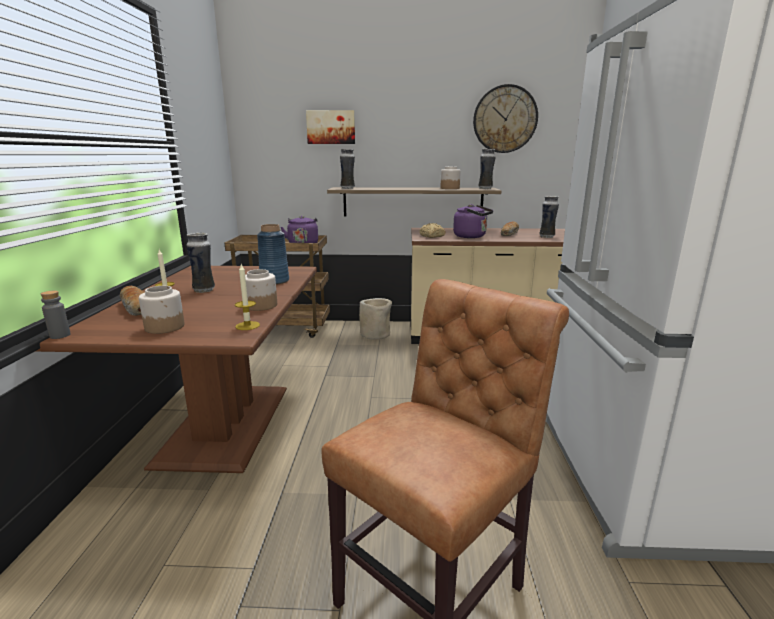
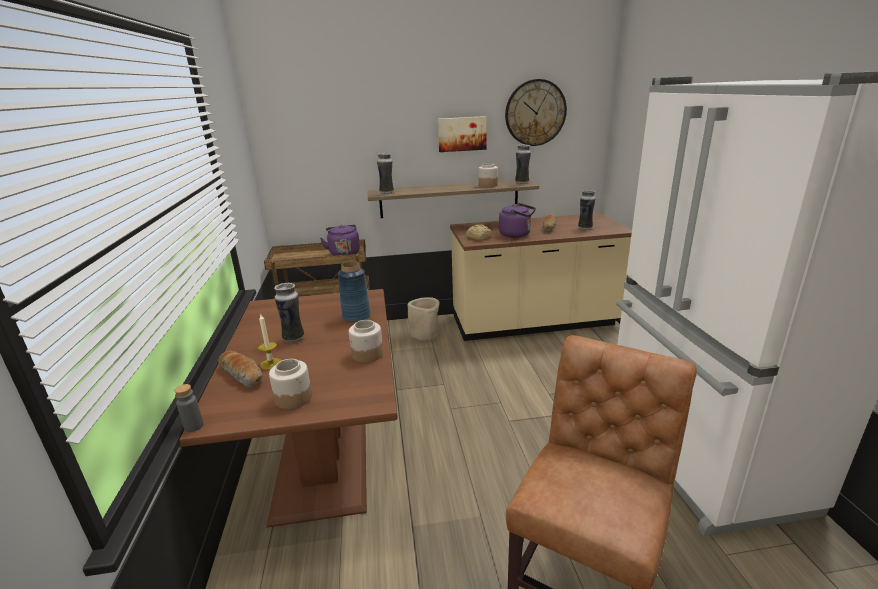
camera: 10 degrees left, 5 degrees up
(247, 326) = (374, 385): candle -> none
(331, 127) = (362, 129): picture -> picture (462, 134)

